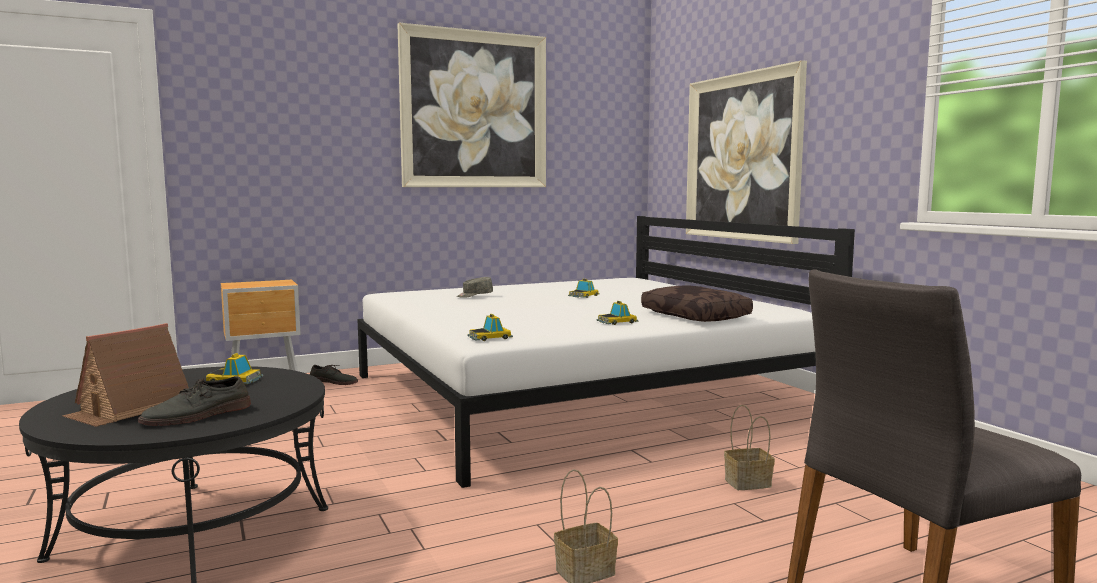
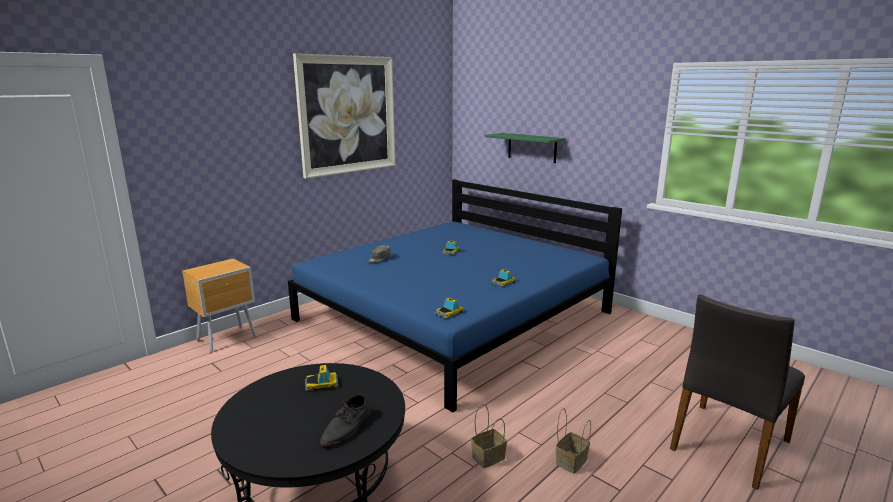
camera: 20 degrees left, 10 degrees up
(129, 409) = (289, 430): toy house -> none
(334, 382) = (279, 329): grey shoe -> none
(578, 394) = (454, 316): white bed -> blue bed
(696, 316) = (540, 269): brown pillow -> none
(742, 157) = (532, 147): picture -> green shelf
(747, 483) = (600, 376): basket -> basket (488, 458)

